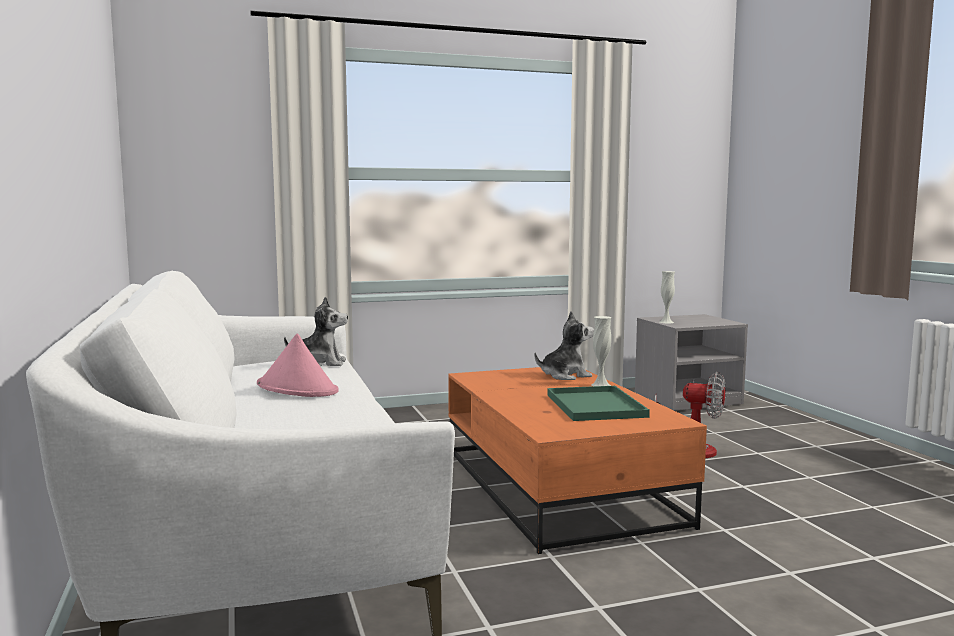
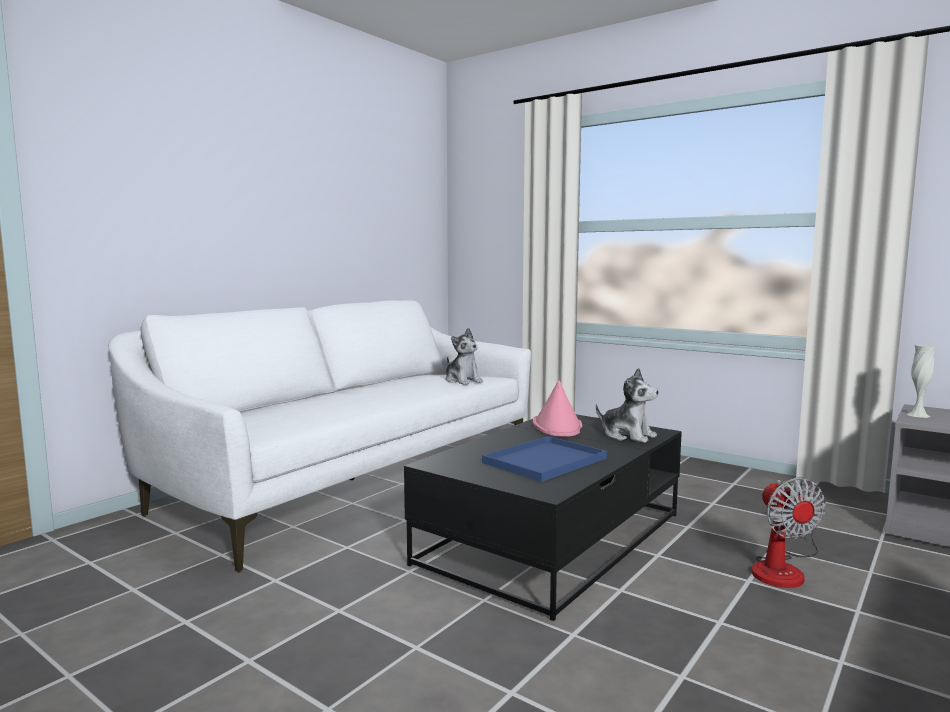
camera: 55 degrees right, 0 degrees up
(297, 388) = (385, 390): pink hat -> pink hat (557, 426)
(556, 486) = (553, 537): orange coffee table -> black coffee table
(597, 406) = (544, 461): green tray -> blue tray
(601, 385) = (623, 450): white vase -> none

